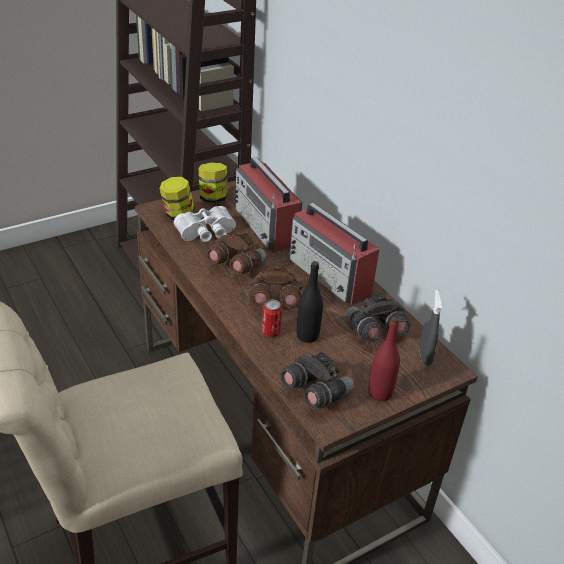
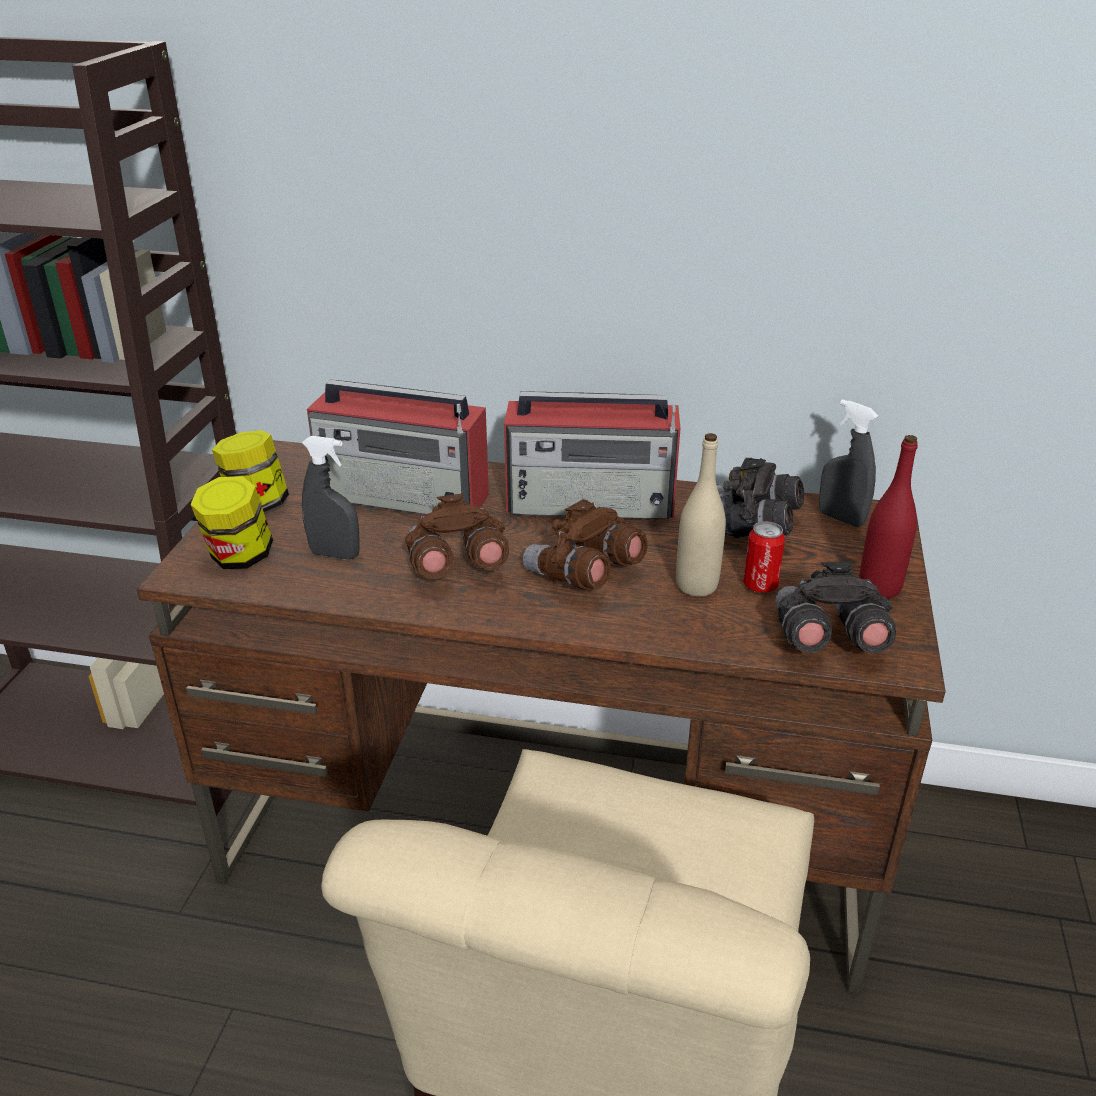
camera: 45 degrees left, 5 degrees down
(207, 233) = (335, 554): white binoculars -> grey spray bottle
(271, 332) = (650, 613): can -> can (760, 585)
(307, 335) = (696, 585): black bottle -> beige bottle

